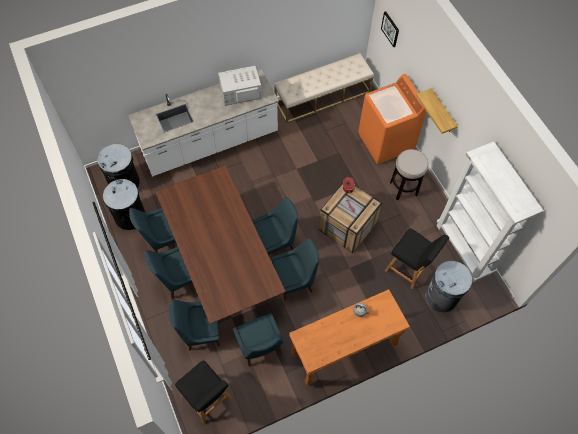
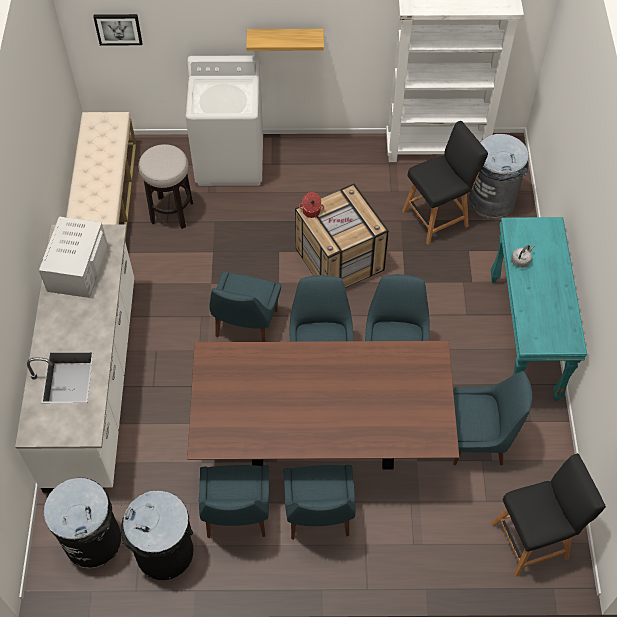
camera: 65 degrees left, 5 degrees down
(200, 332) = (422, 513): blue chair -> blue chair (245, 325)
(343, 351) = (524, 339): orange console table -> turquoise console table
(386, 142) = (230, 161): orange washing machine -> white washing machine
(404, 188) = (315, 172): stool -> stool (172, 212)

